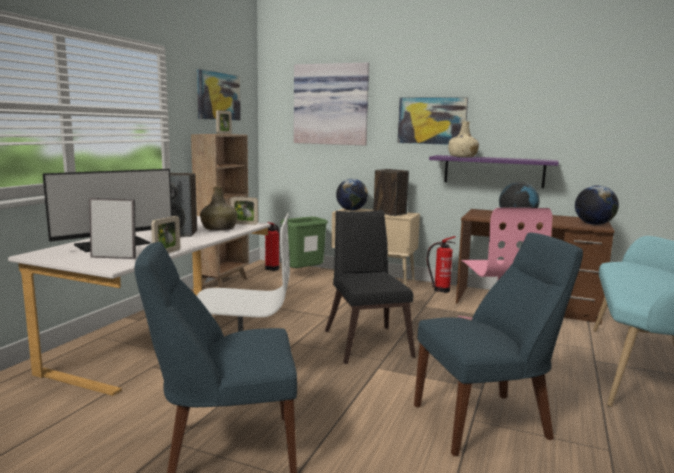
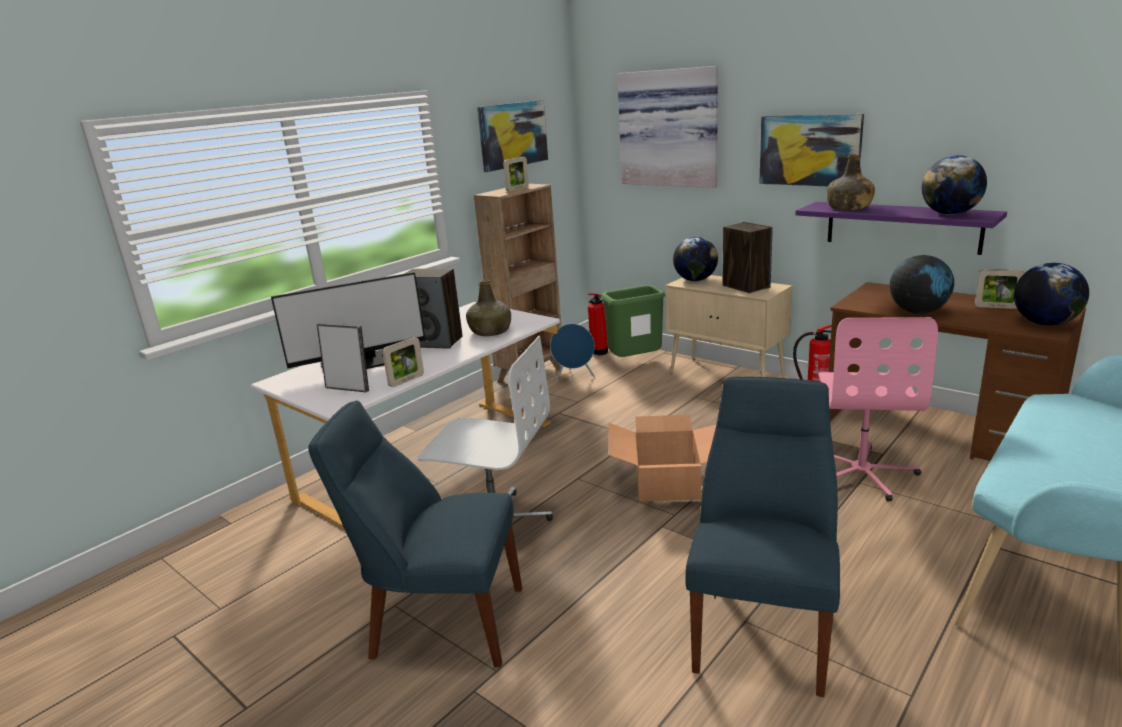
camera: 20 degrees right, 10 degrees up
(244, 224) = (526, 321): picture frame -> picture frame (996, 307)
(260, 284) = (574, 378): none -> blue speaker
(367, 341) = (668, 482): black chair -> cardboard box
(462, 156) = (849, 208): beige bottle -> green bottle
(487, 421) = (763, 626): blue chair -> blue chair turned 75 degrees counterclockwise
(528, 159) = (950, 214): none -> globe

